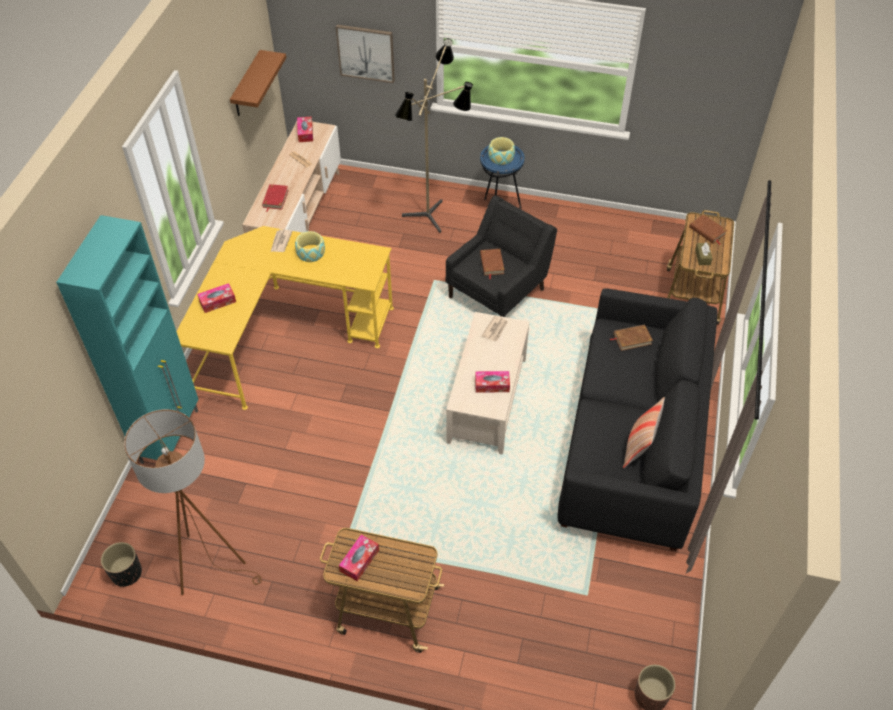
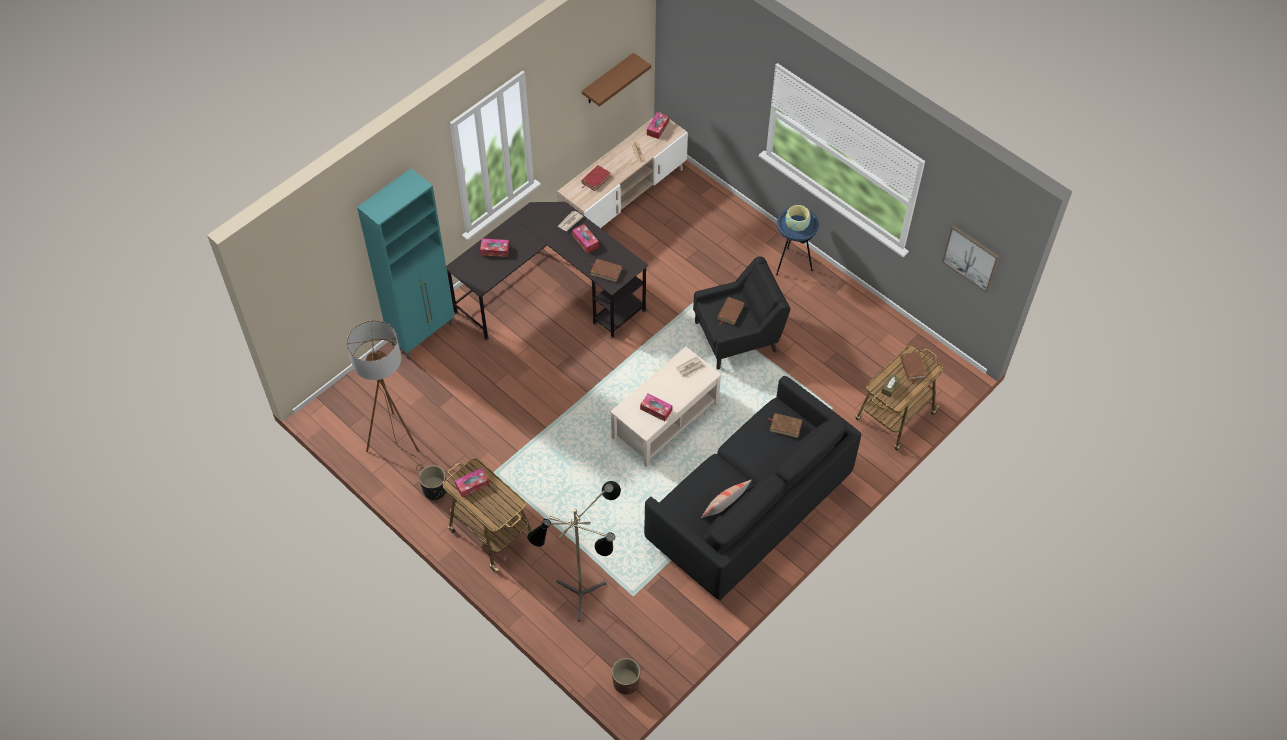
camera: 30 degrees right, 5 degrees up
(126, 573) = (340, 418): black planter -> black planter (435, 490)
(285, 334) = (550, 293): yellow desk -> black desk
(310, 253) = (585, 241): bowl -> tissue box
(353, 271) = (606, 271): none -> brown book
(366, 53) = (720, 88): picture -> picture (971, 257)
(433, 218) = (731, 246): floor lamp -> floor lamp (584, 599)

